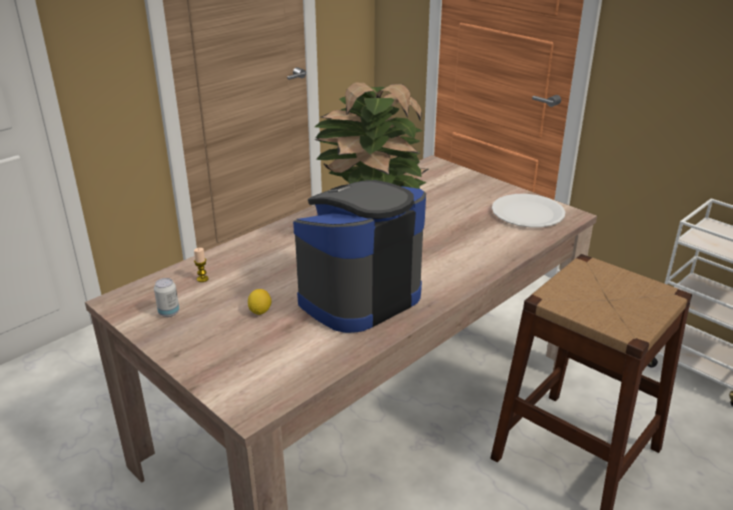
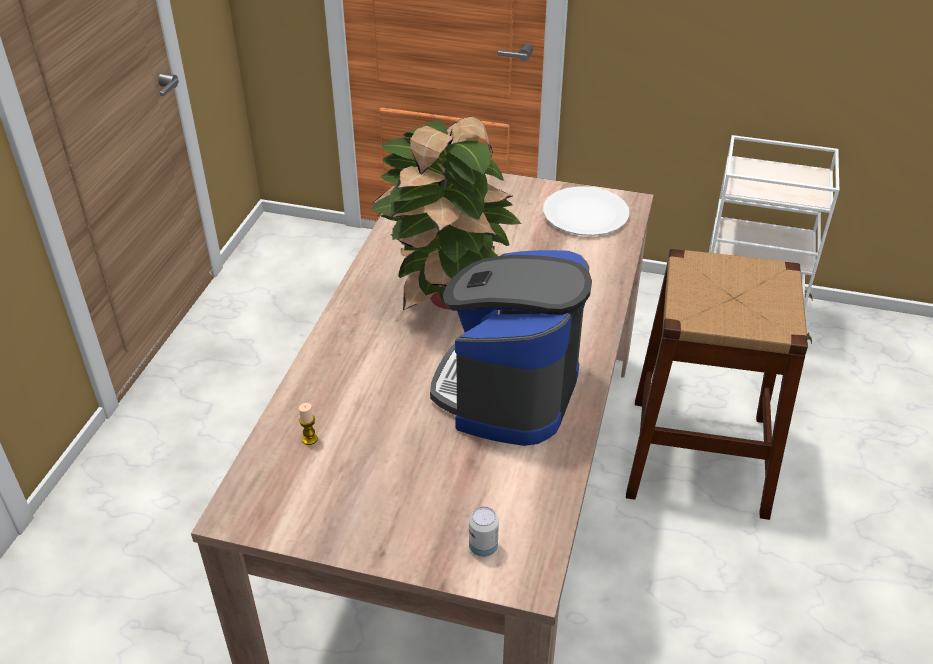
camera: 30 degrees left, 10 degrees up
(169, 312) = (316, 502): can -> can (483, 547)
(260, 311) = (421, 455): lemon -> none

